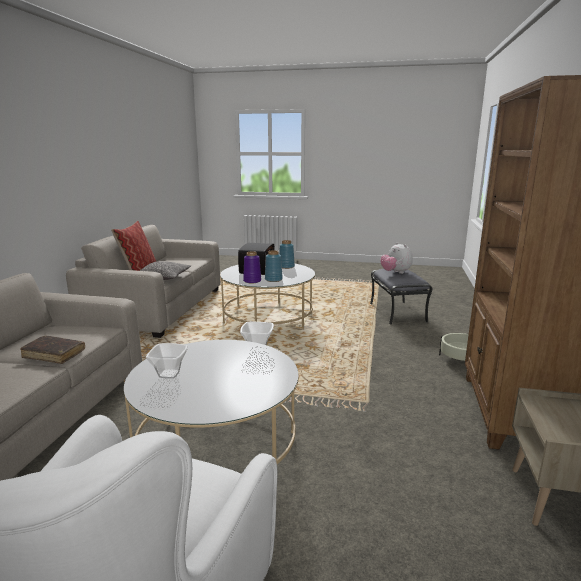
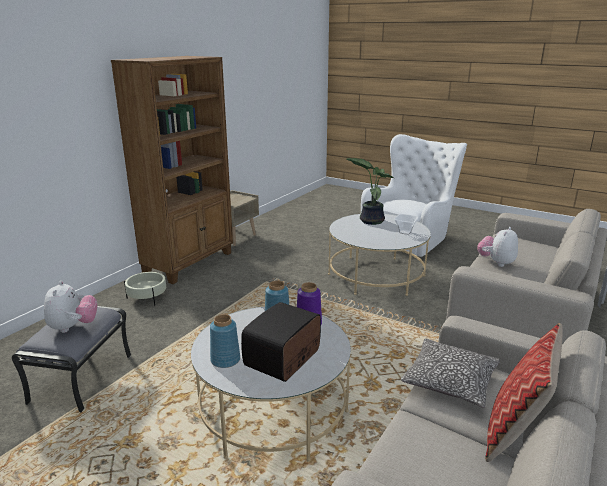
camera: 160 degrees left, 5 degrees up
(54, 354) = (496, 262): brown book -> plush toy
(232, 393) = (370, 220): none -> potted plant
(258, 349) = (347, 238): bowl -> none

